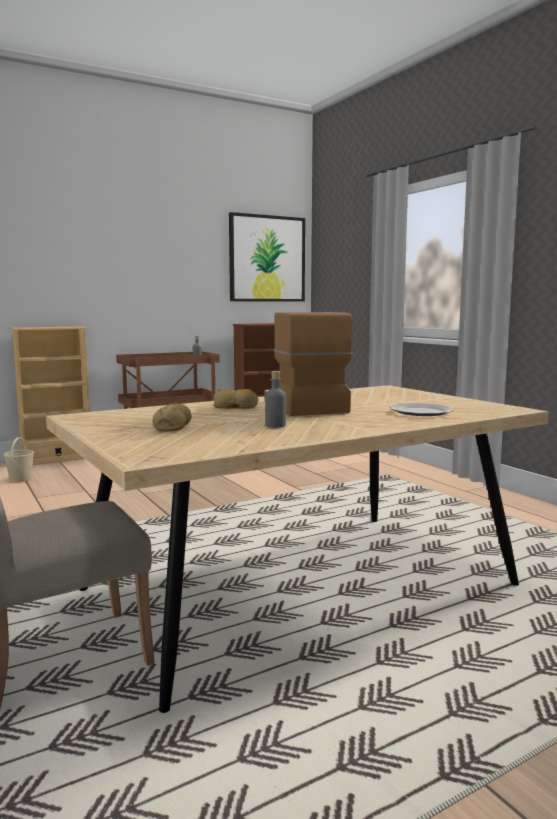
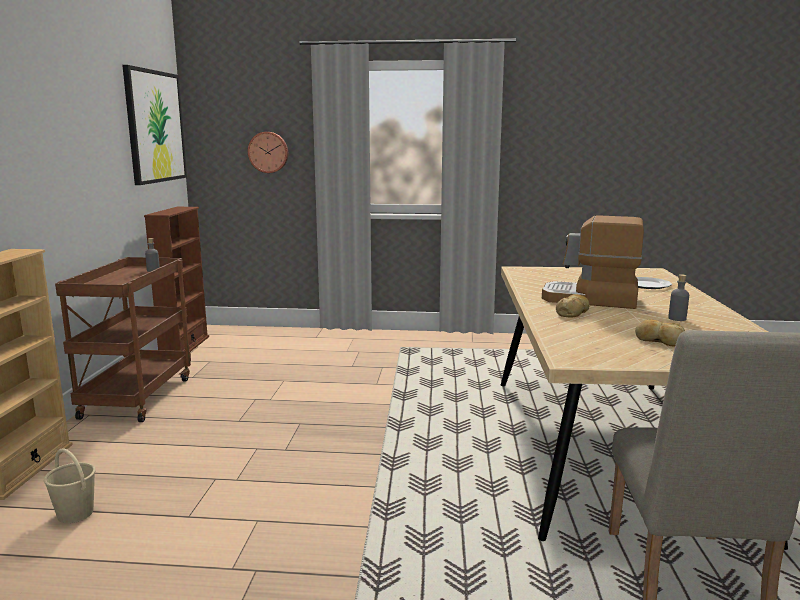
camera: 55 degrees left, 5 degrees up
(353, 278) = (268, 152): none -> wall clock

